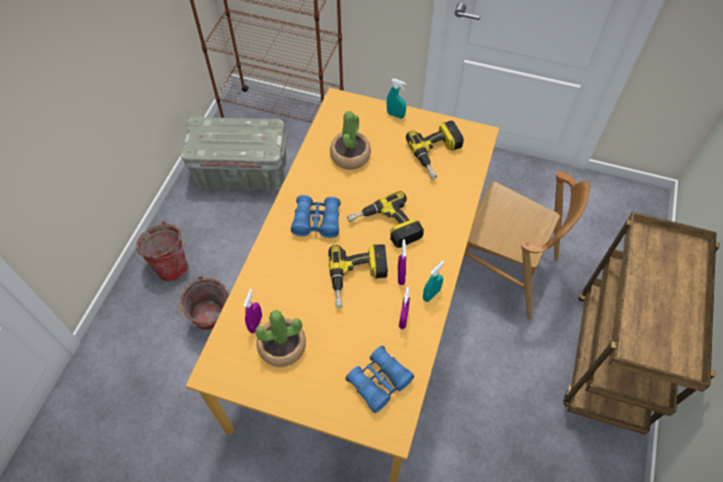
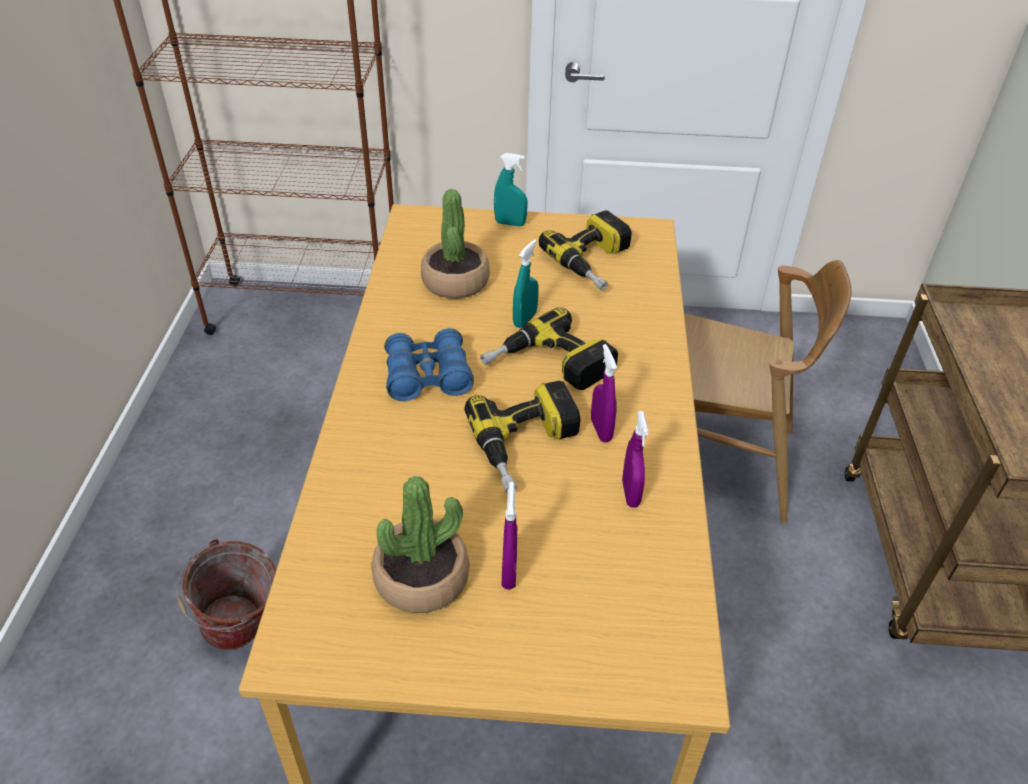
camera: 15 degrees left, 15 degrees down
(172, 264) = (149, 552): bucket -> none
(241, 173) = (250, 396): grey storage box -> none
(255, 323) = (359, 550): purple spray bottle -> purple spray bottle (509, 572)
(379, 382) = (626, 602): blue binoculars -> none
(431, 294) = (663, 448): turquoise spray bottle -> turquoise spray bottle (525, 319)

